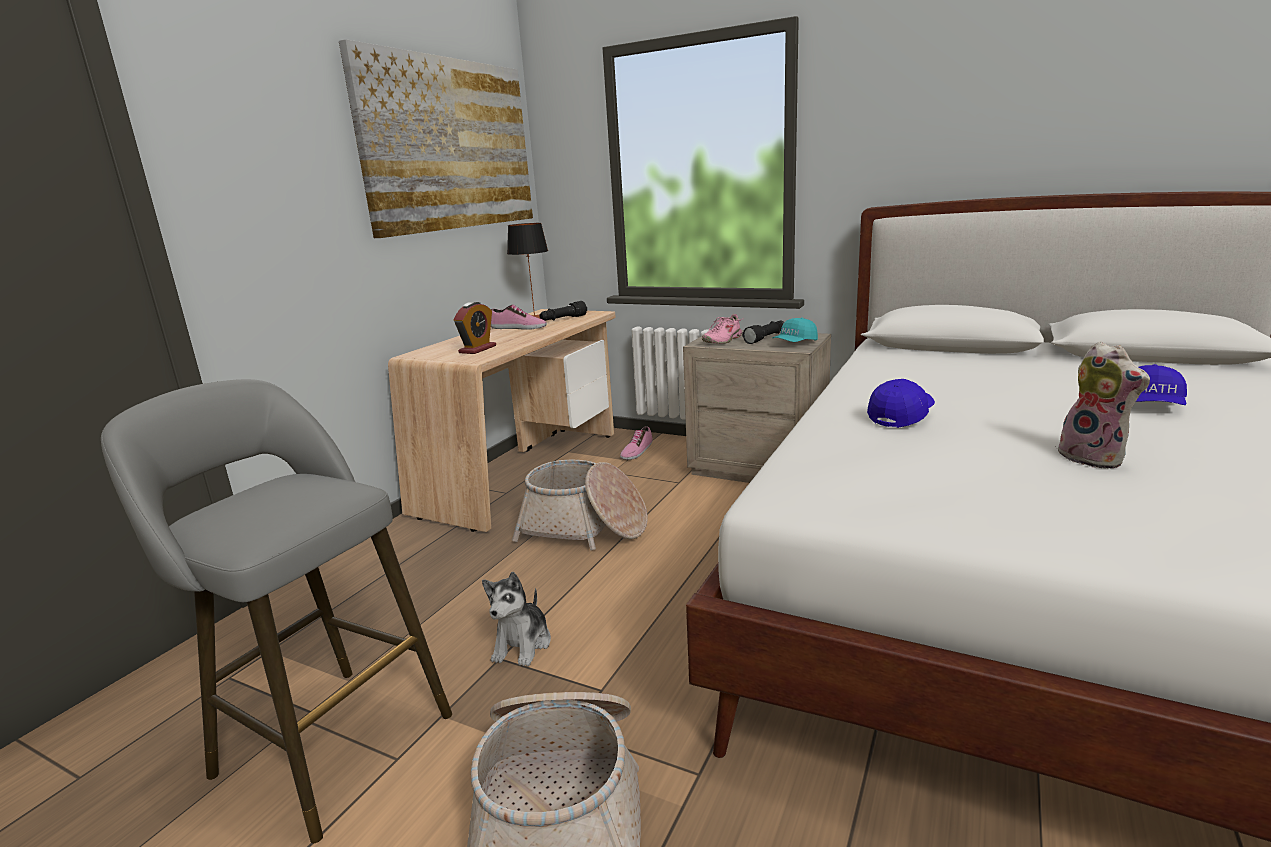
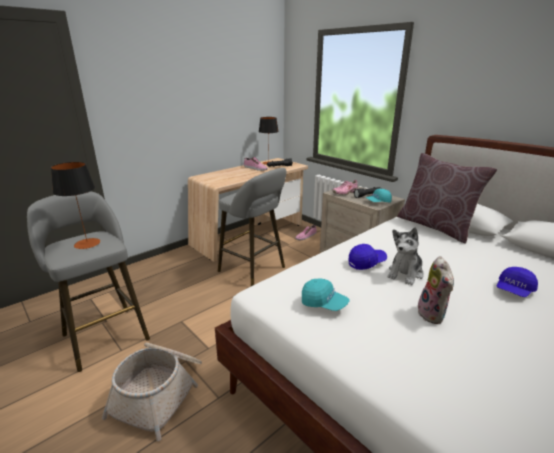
camera: 20 degrees right, 5 degrees up
(287, 499) = (87, 243): none -> table lamp
(449, 145) = (234, 78): picture -> none
(477, 349) = (226, 178): alarm clock -> none
(522, 644) = (193, 318): plush toy -> plush toy (405, 273)
(584, 528) = (254, 270): basket -> grey stool
(918, 482) = (324, 303): none -> turquoise cap
(933, 355) = (435, 226): none -> brown pillow

